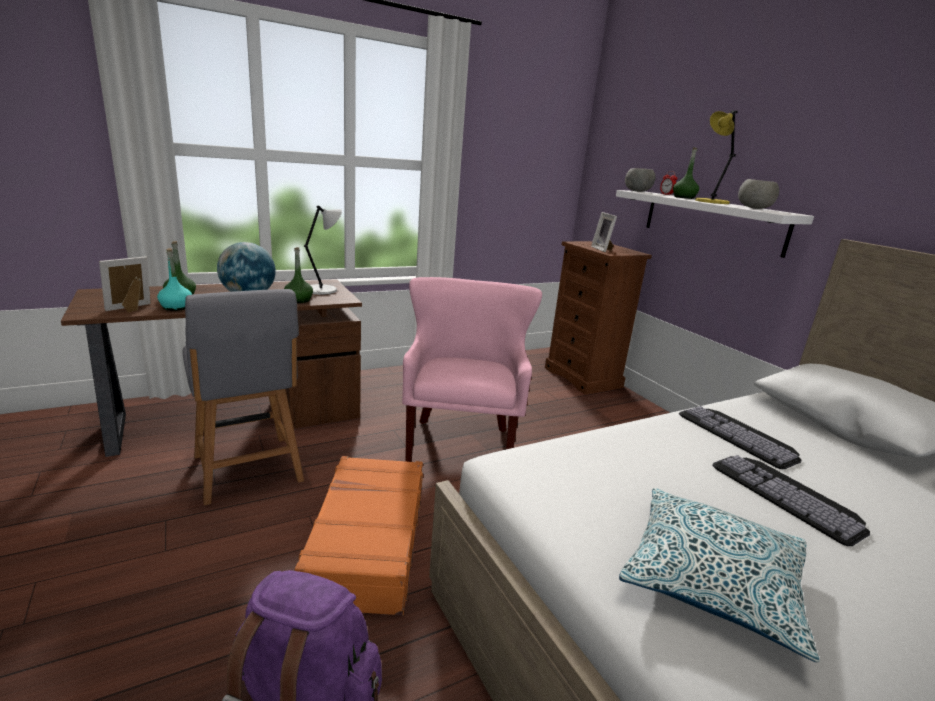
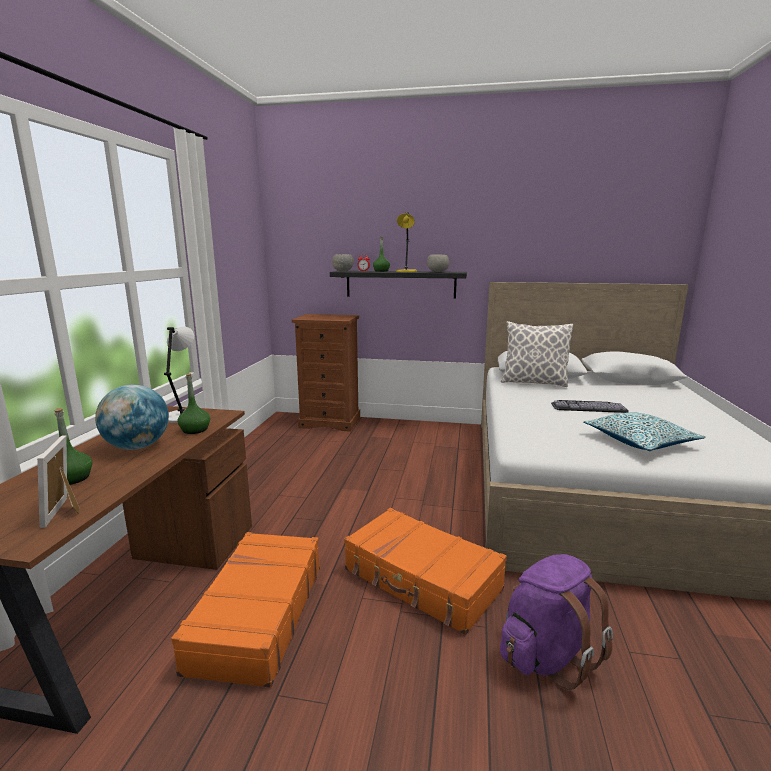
camera: 50 degrees left, 5 degrees down
(176, 307) = (111, 485): turquoise bottle -> none
(248, 471) = (257, 616): grey chair -> orange suitcase
(461, 446) = (352, 498): pink armchair -> none
(603, 249) = (331, 318): picture frame -> none
(711, 221) = (400, 284): white shelf -> black shelf
(740, 435) = (532, 394): keyboard -> none
(798, 427) = (533, 383): none -> pillow

